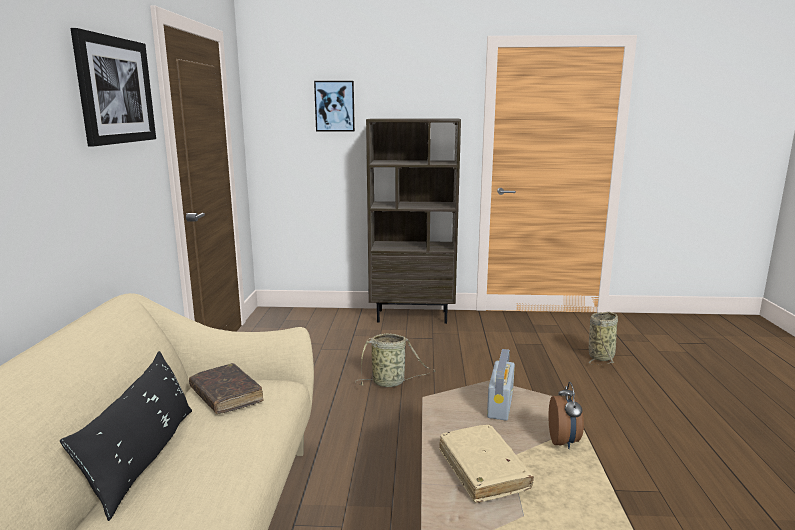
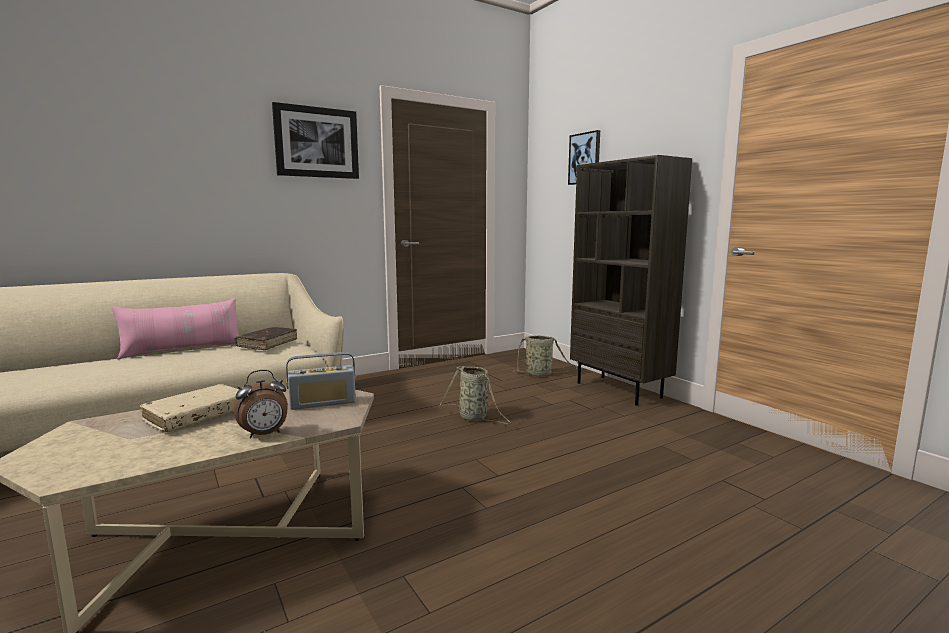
camera: 55 degrees right, 5 degrees down
(144, 458) = (183, 350): black pillow -> pink pillow
(601, 356) = (742, 504): basket -> basket (540, 374)

